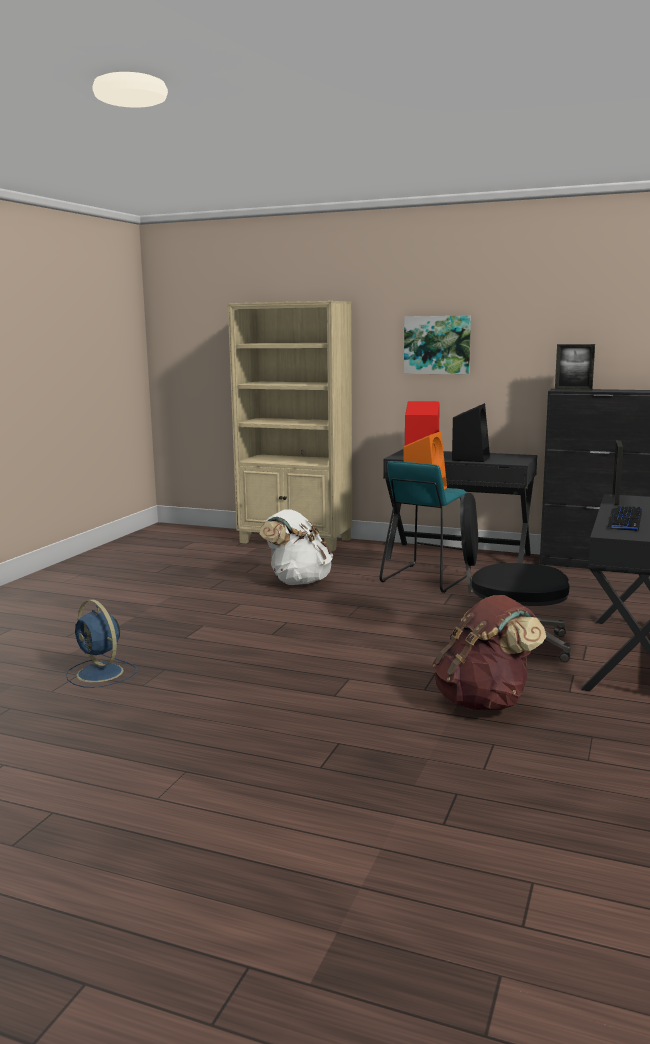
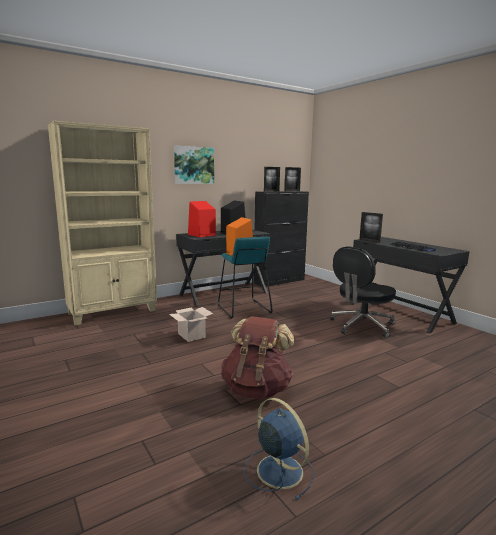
camera: 55 degrees left, 0 degrees up
(101, 674) = (278, 470): blue fan -> blue fan turned 120 degrees counterclockwise
(297, 581) = (191, 335): white backpack -> cardboard box
(485, 702) = (432, 355): brown backpack -> brown backpack (256, 389)
(620, 391) = (292, 191): none -> picture frame

